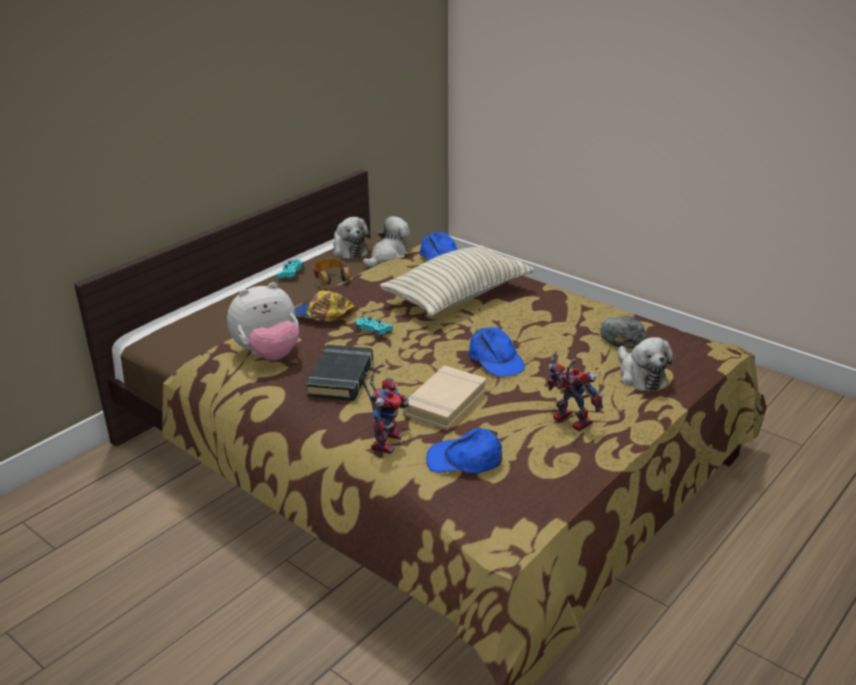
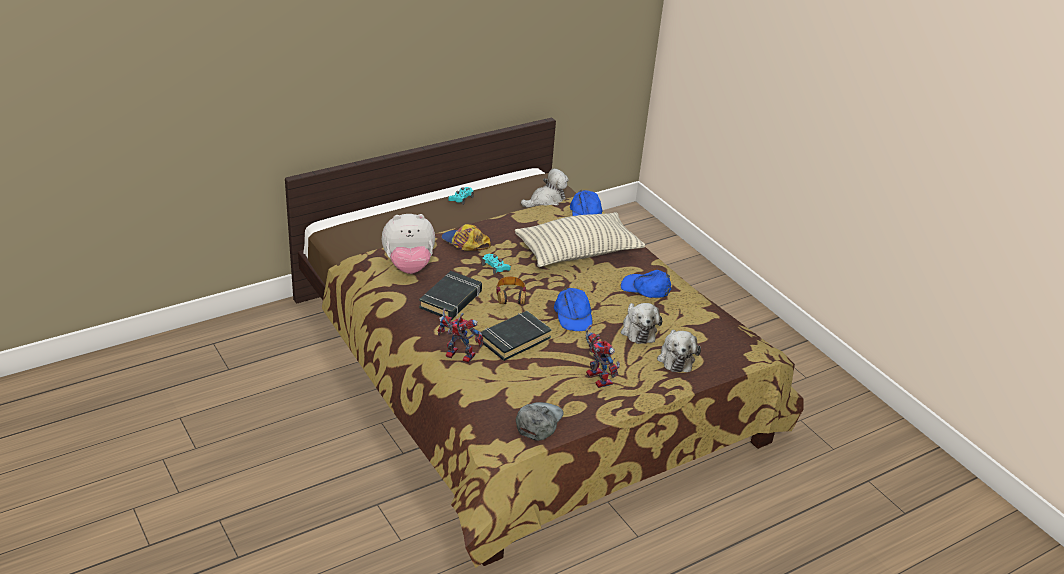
camera: 15 degrees right, 5 degrees up
(331, 277) = (488, 210): headphones -> headphones (511, 295)
(349, 250) = (519, 187): plush toy -> plush toy (638, 330)
(385, 439) = (456, 356): toy robot -> toy robot turned 105 degrees counterclockwise
(444, 402) = (514, 339): beige book -> black book
(464, 459) = (503, 386): blue cap -> blue cap (645, 288)
(622, 334) = (686, 319): grey cap -> grey cap (538, 422)

